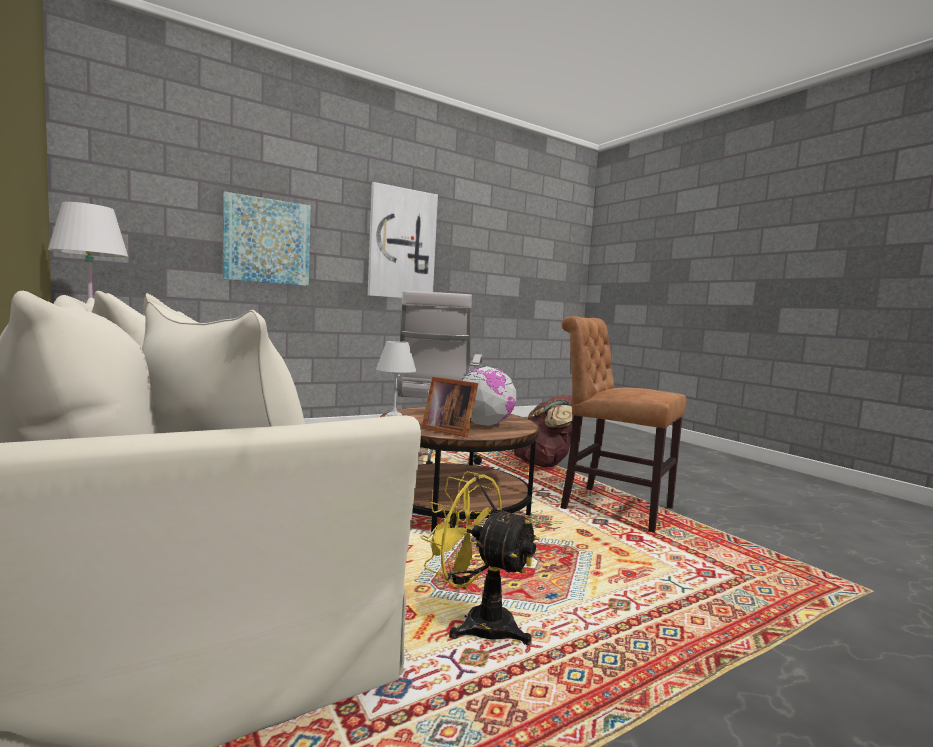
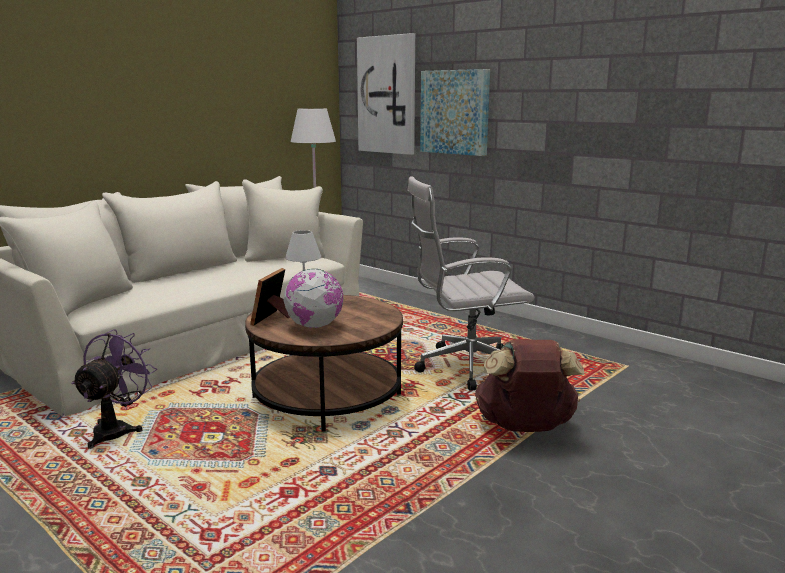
camera: 75 degrees right, 10 degrees up
(402, 244) = (593, 97): picture -> picture (387, 95)
(477, 623) = (117, 430): yellow fan -> purple fan
(611, 506) = (387, 478): brown chair -> none

